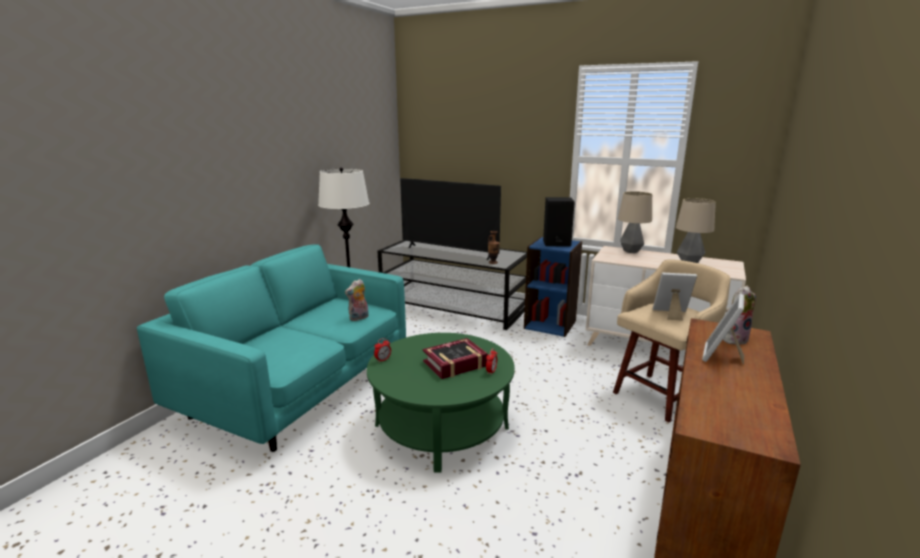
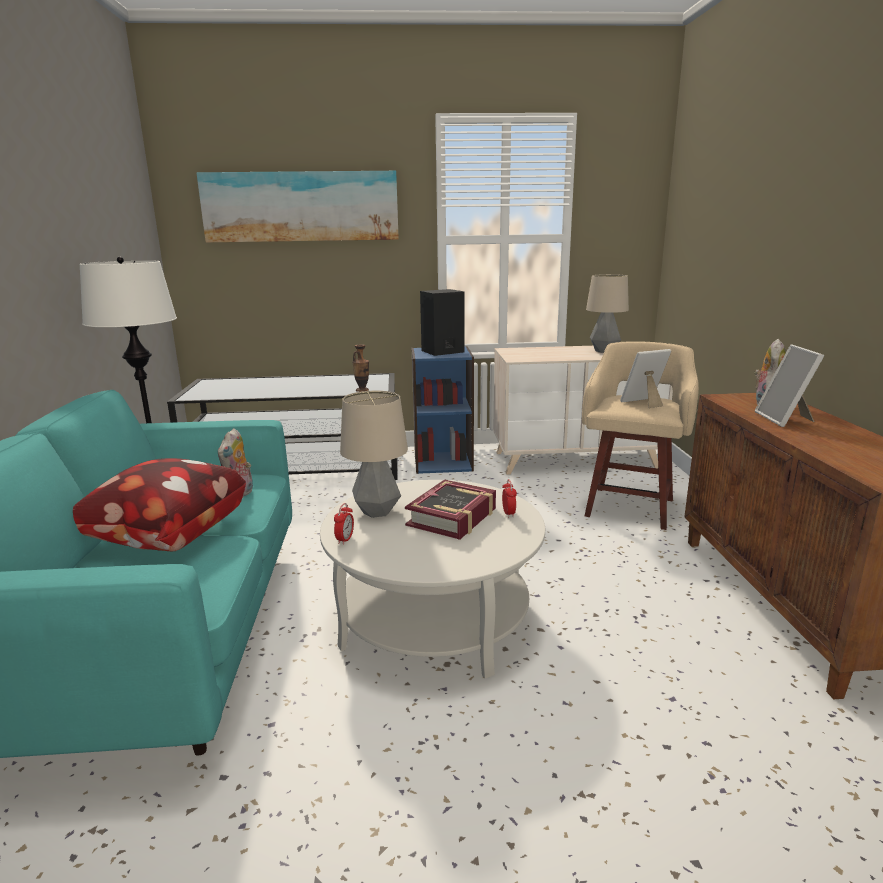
camera: 30 degrees left, 0 degrees up
(302, 333) = (164, 538): none -> pillow
(441, 426) = (434, 617): green coffee table -> white coffee table
(449, 252) = (284, 387): television -> none
(481, 131) = (300, 207): none -> picture
(631, 251) = (532, 349): table lamp -> table lamp (377, 511)

